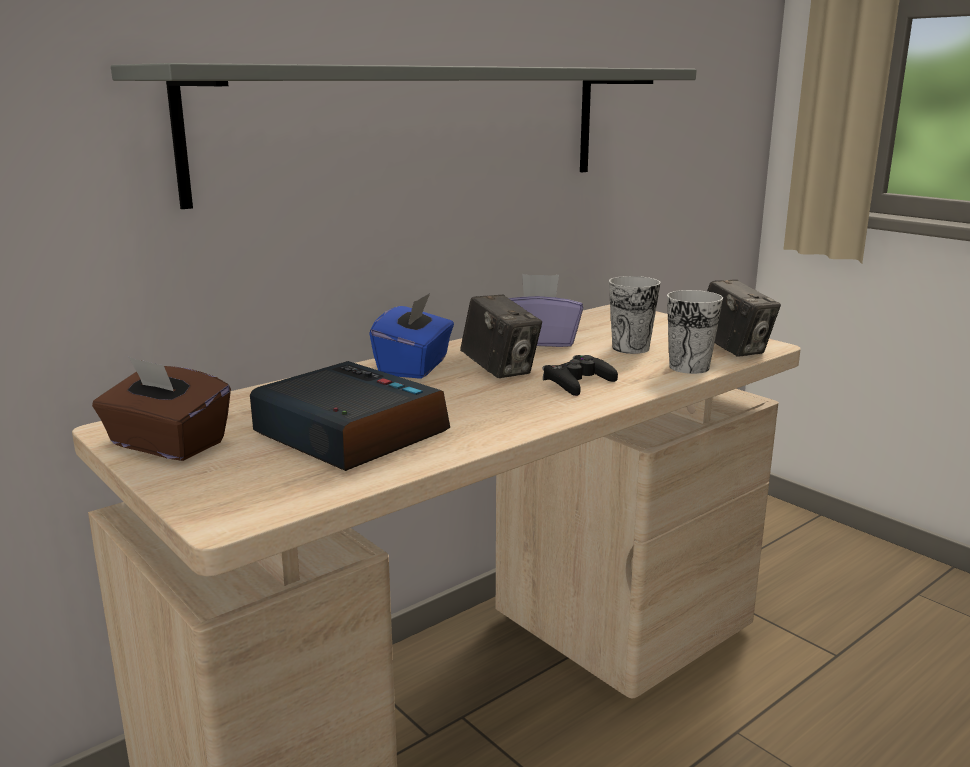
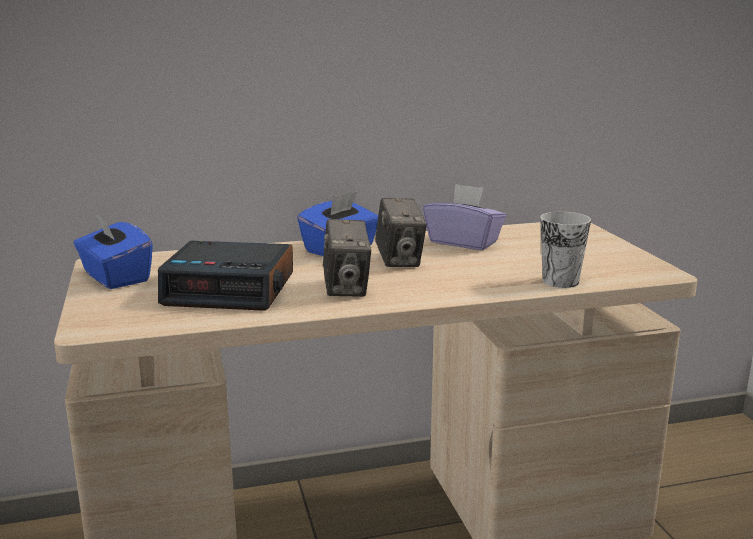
camera: 25 degrees right, 0 degrees up
(166, 445) = (115, 277): brown tissue box -> blue tissue box
(348, 433) = (231, 289): alarm clock -> alarm clock turned 120 degrees clockwise
(415, 128) = (370, 57): grey shelf -> none
(578, 383) = (446, 280): black game controller -> none
(630, 348) = (533, 258): cup -> none
(733, 350) = (625, 273): camera -> camera (346, 289)

